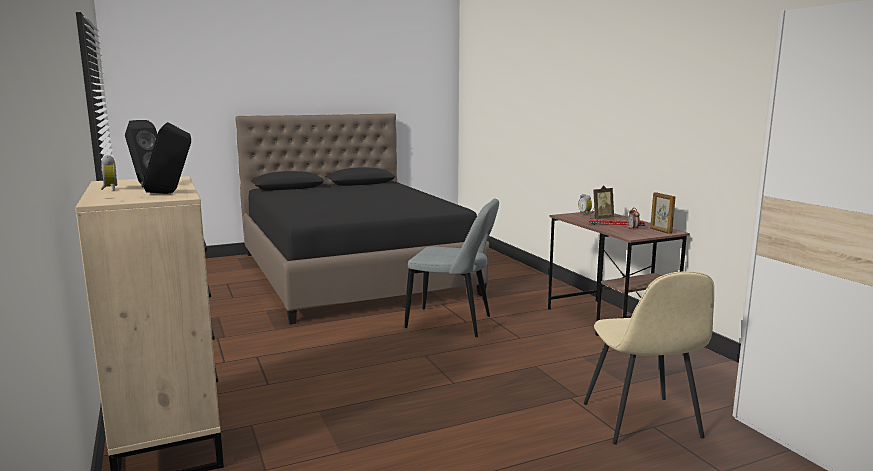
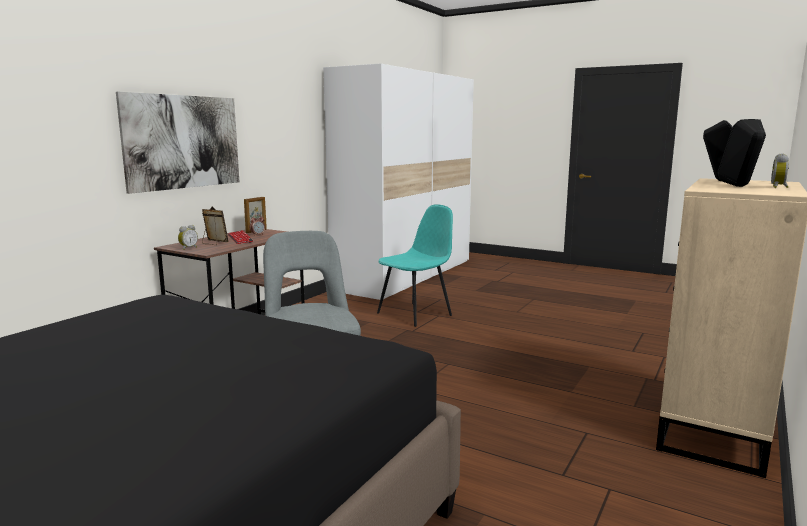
camera: 125 degrees left, 0 degrees up
(642, 127) = (183, 142): none -> picture
(642, 422) = (416, 314): beige chair -> turquoise chair

